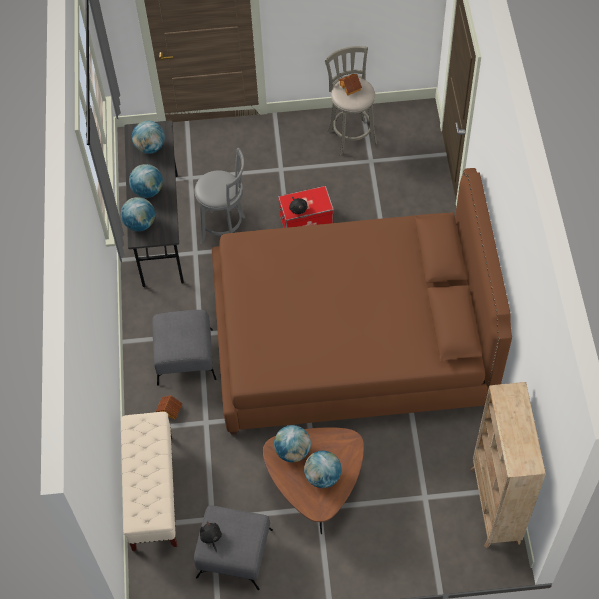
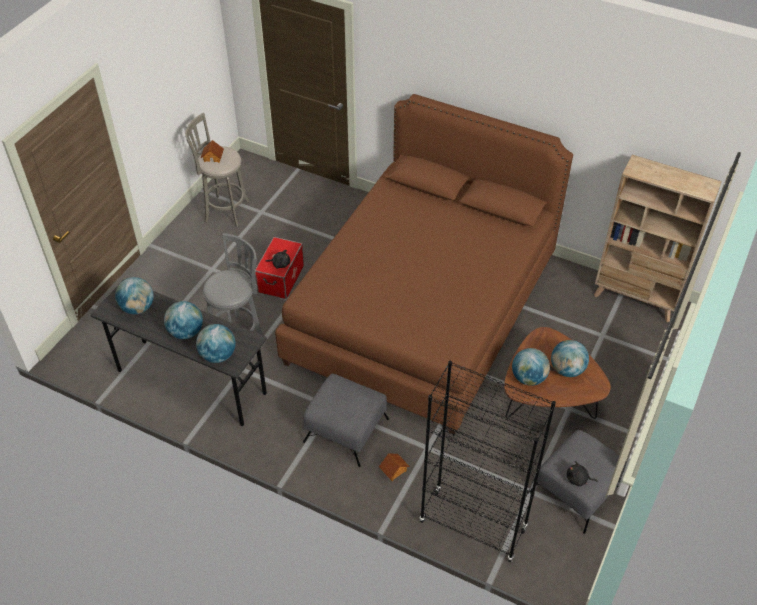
camera: 60 degrees left, 10 degrees down
(152, 492) = (472, 526): beige bench -> black bookcase

